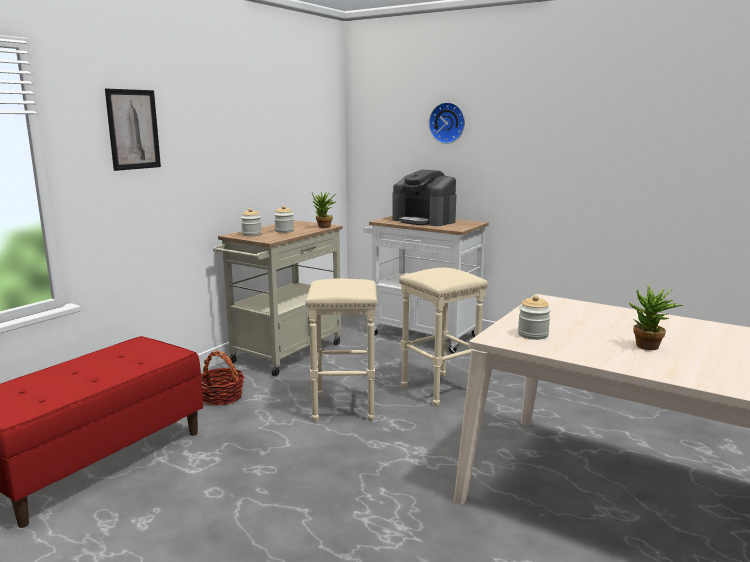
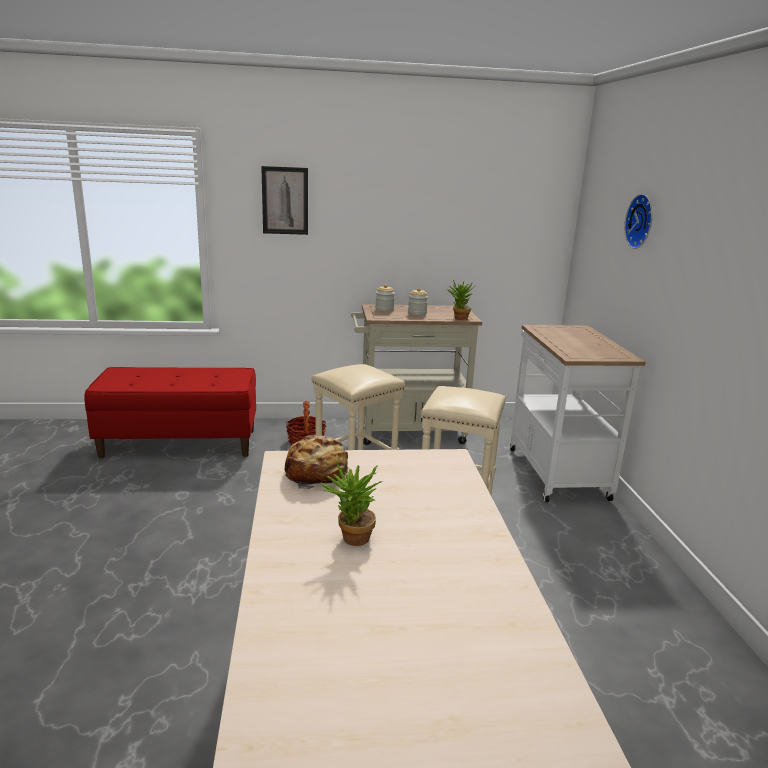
camera: 50 degrees right, 5 degrees up
(424, 221) = (578, 339): coffee machine -> none
(533, 335) = (317, 473): jar -> bread

